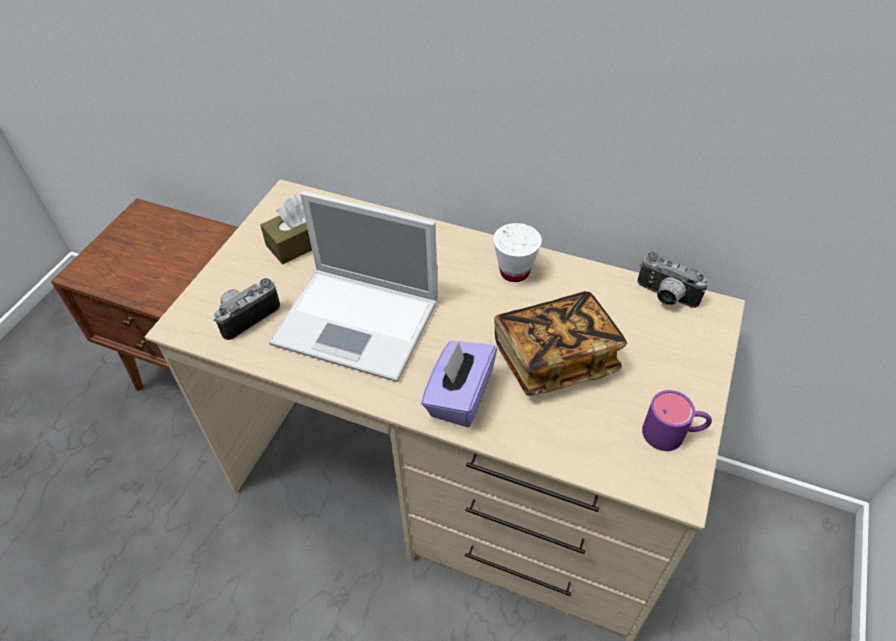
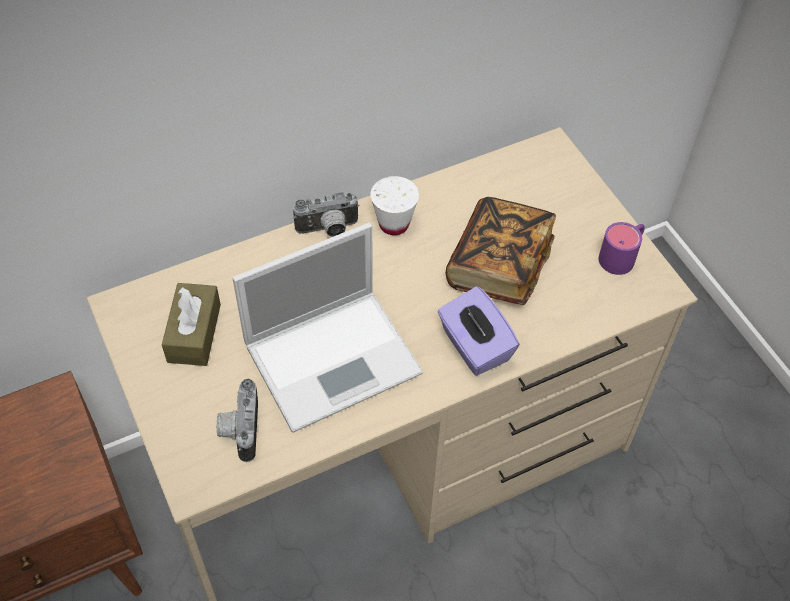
camera: 50 degrees left, 5 degrees up
(664, 297) = (513, 163): camera -> camera (328, 230)

